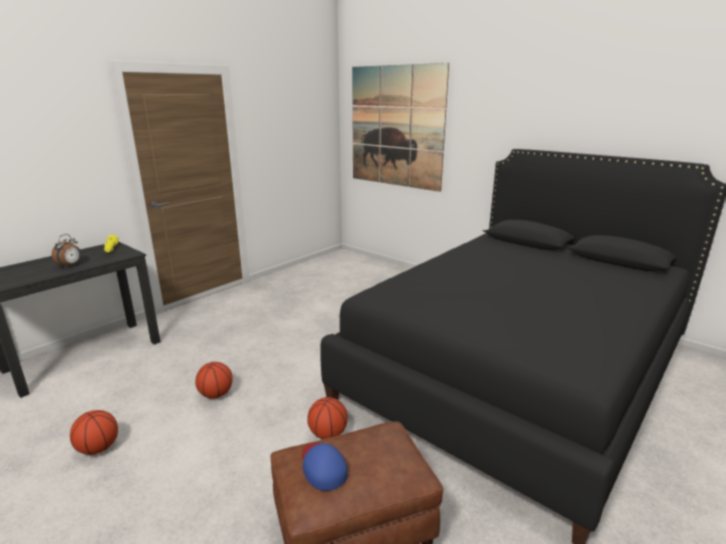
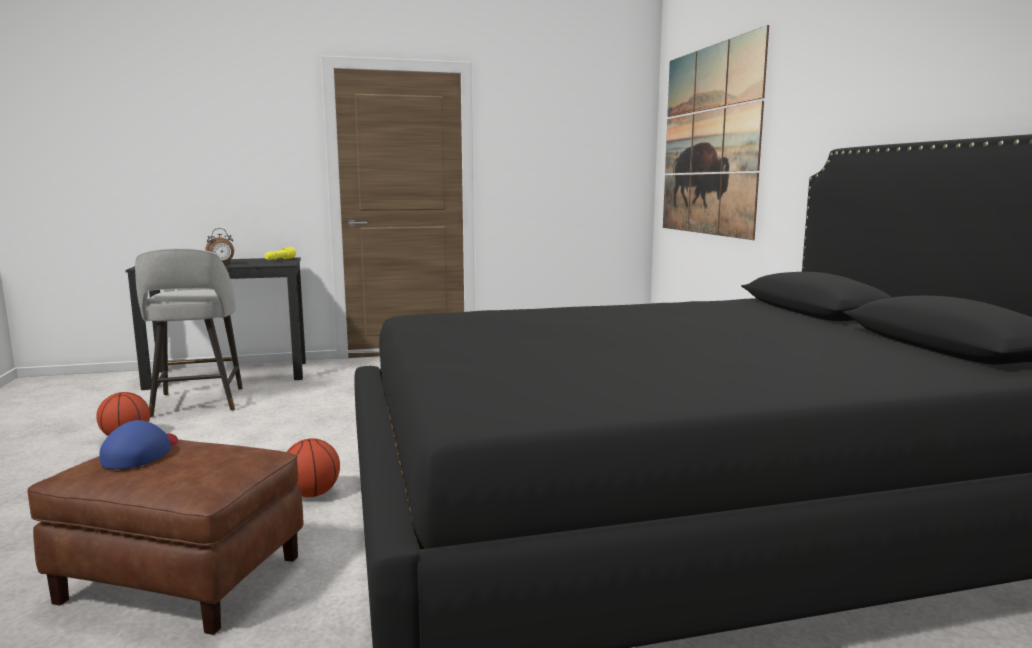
camera: 35 degrees right, 10 degrees down
(105, 392) = (197, 403): none -> grey stool
(216, 395) = (274, 430): basketball -> none

